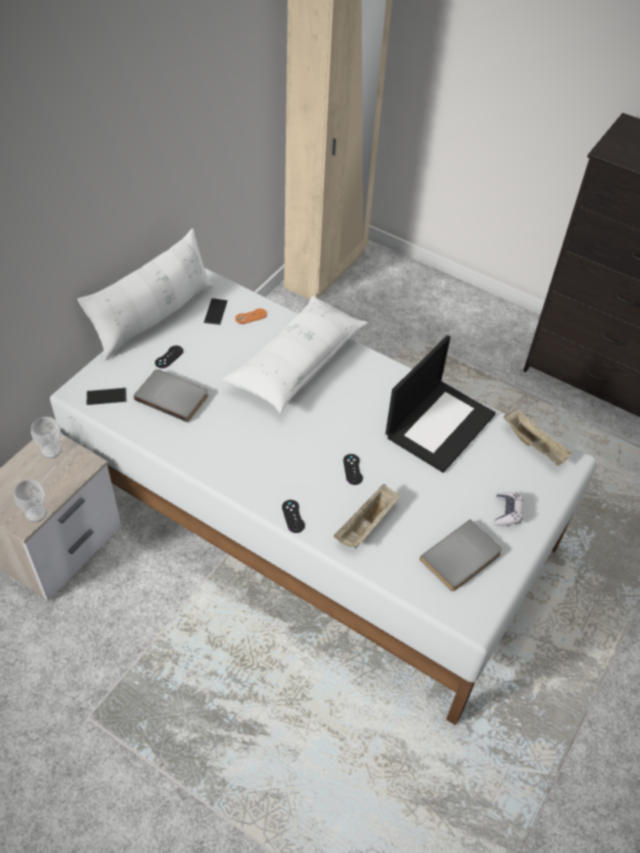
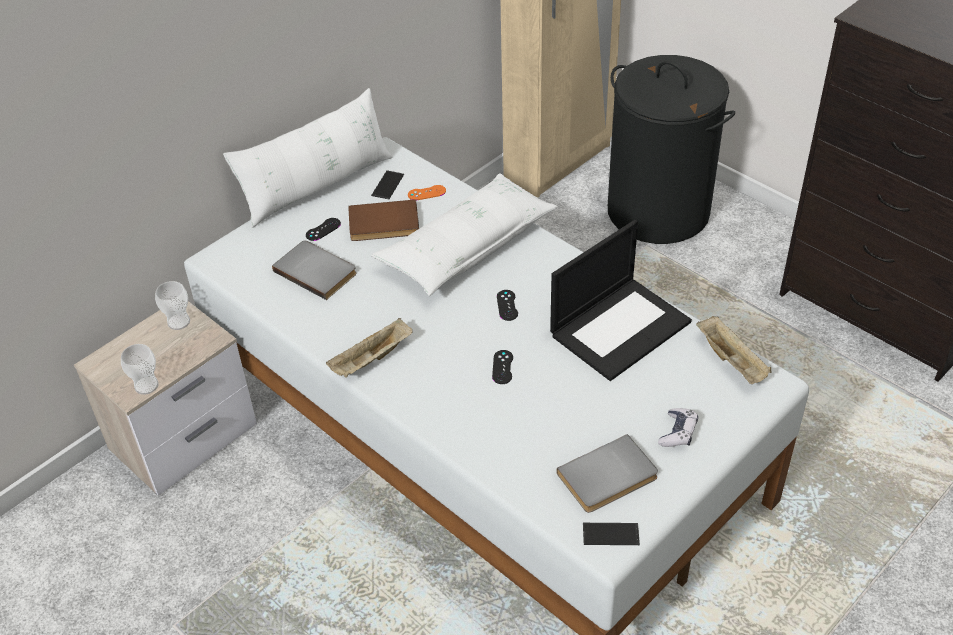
camera: 15 degrees right, 5 degrees down
(106, 396) = (244, 265): phone -> phone (610, 534)
(221, 348) = (384, 224): none -> brown book
(293, 516) = (420, 411): black game controller -> black game controller (507, 305)
(366, 525) = (503, 429): beige tray -> beige tray (371, 360)
(415, 307) = (658, 211): none -> black laundry basket

